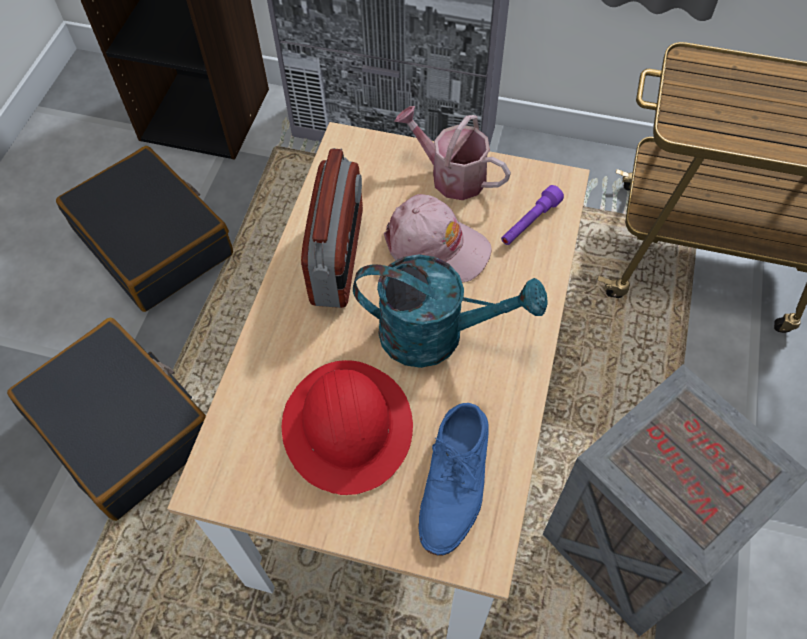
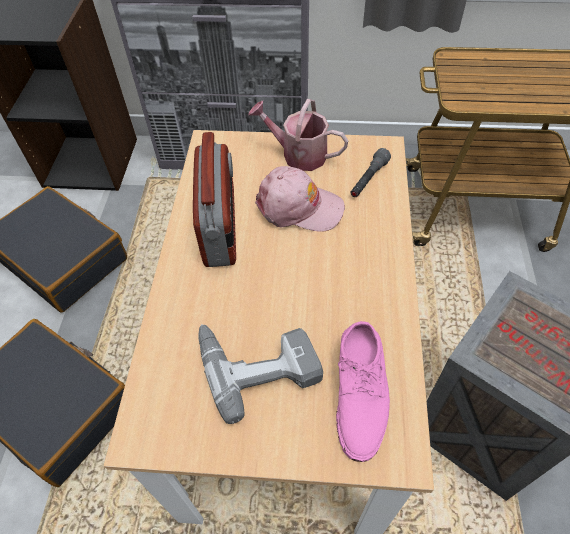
camera: 10 degrees left, 5 degrees down
(348, 427) = (257, 362): red hard hat -> power drill
(437, 335) = (315, 274): turquoise watering can -> none
(456, 481) = (361, 392): blue shoe -> pink shoe
(529, 223) = (368, 179): purple flashlight -> grey flashlight

